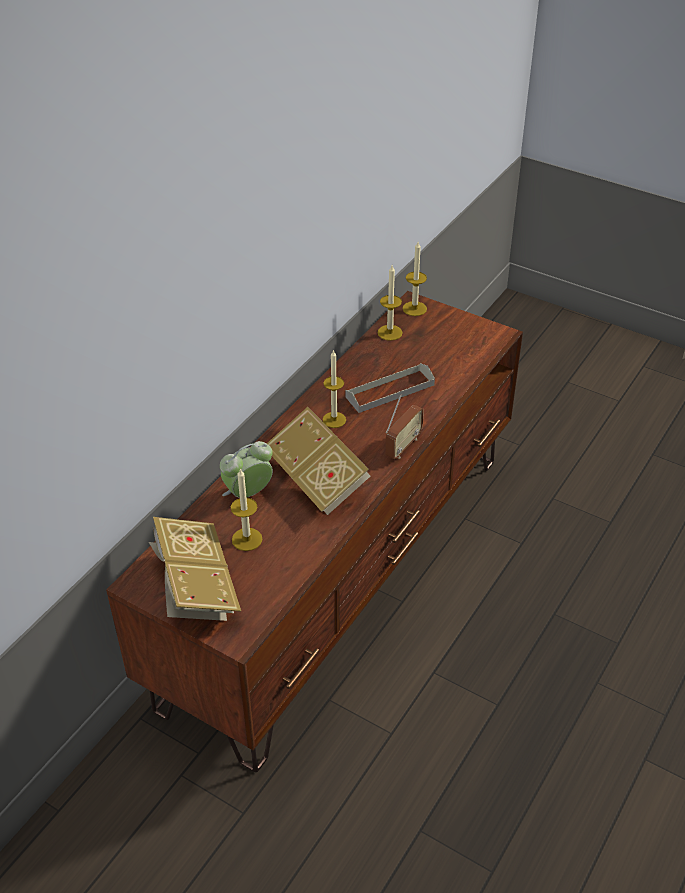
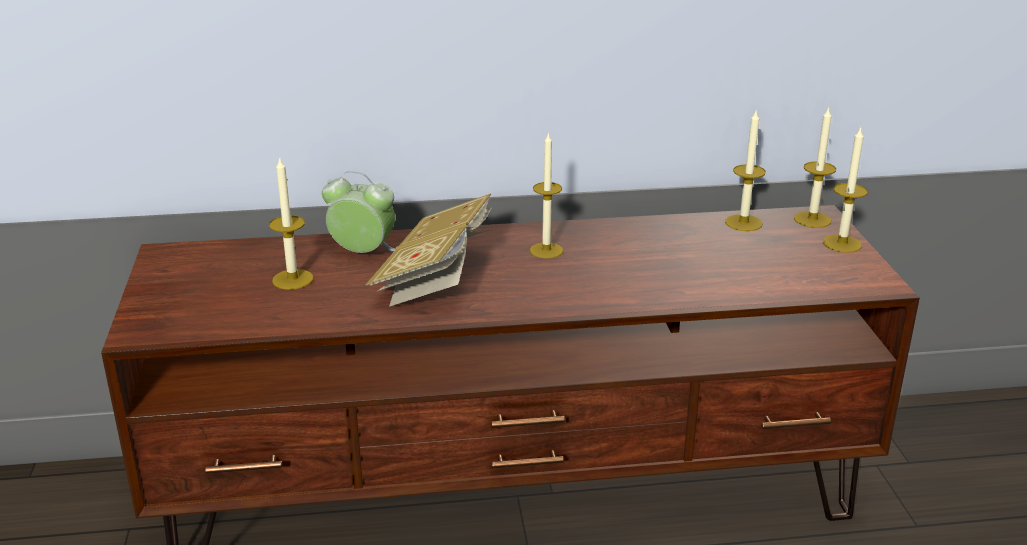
camera: 50 degrees right, 15 degrees down
(195, 587) = (189, 282): book -> none
(390, 391) = (648, 261): grey tray -> none
(403, 446) = (569, 305): radio -> none
(449, 317) = (842, 243): none -> candle

